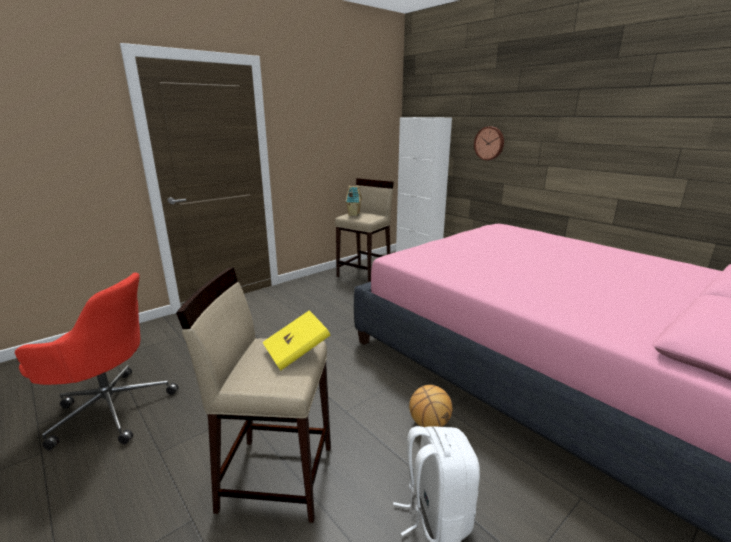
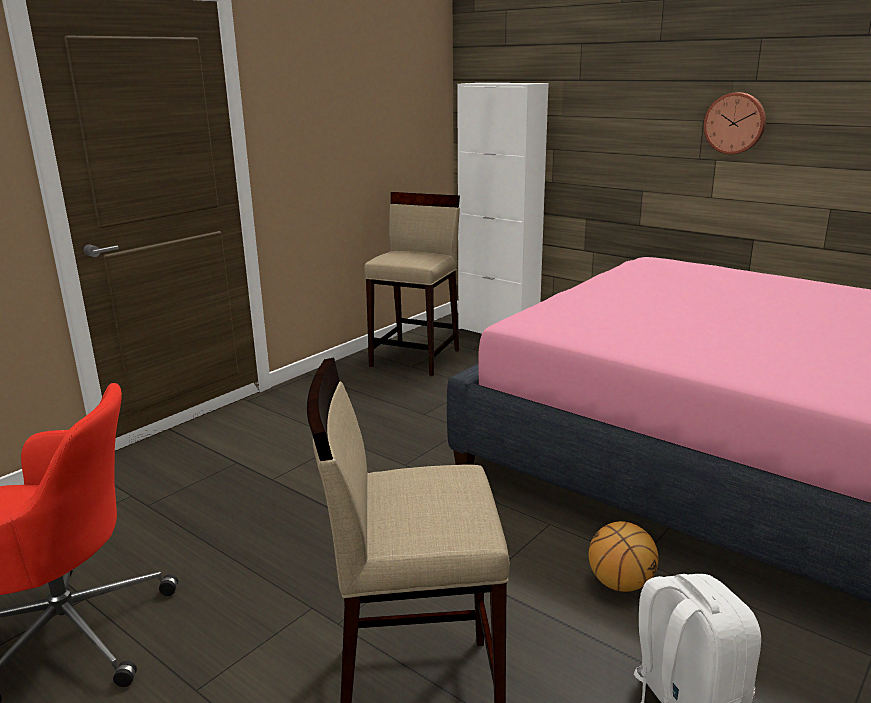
camera: 10 degrees left, 0 degrees up
(297, 352) = (455, 486): yellow book -> none
(353, 214) = (394, 256): toy house -> none
(489, 143) = (616, 125): wall clock -> wall clock (735, 123)

